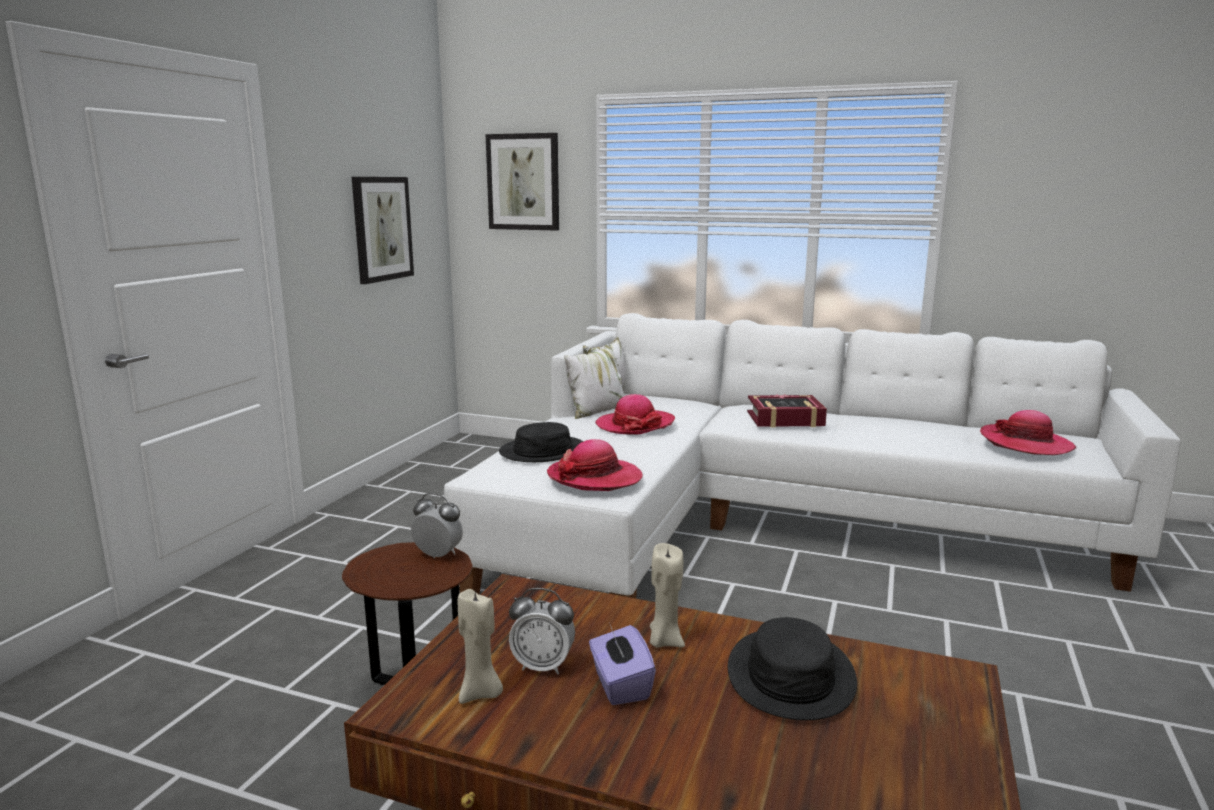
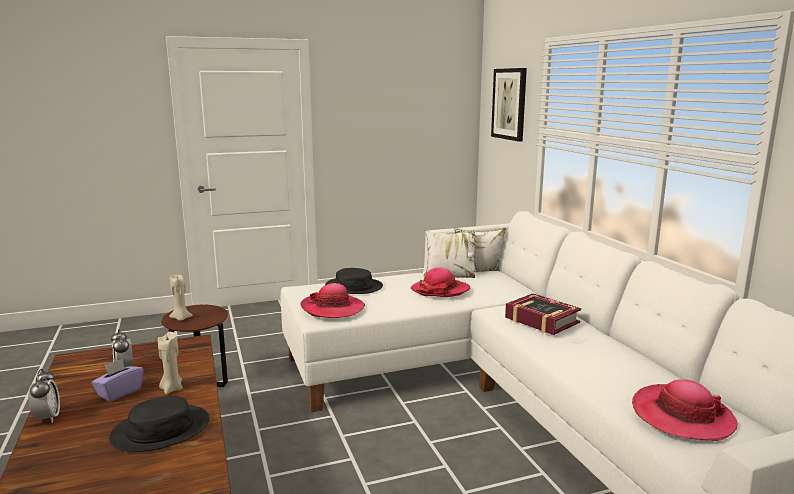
camera: 50 degrees right, 0 degrees up
(382, 229) = (405, 132): picture -> none
(438, 555) = (214, 316): alarm clock -> alarm clock (47, 418)
(481, 693) = (92, 368): beige candle -> beige candle (181, 318)

